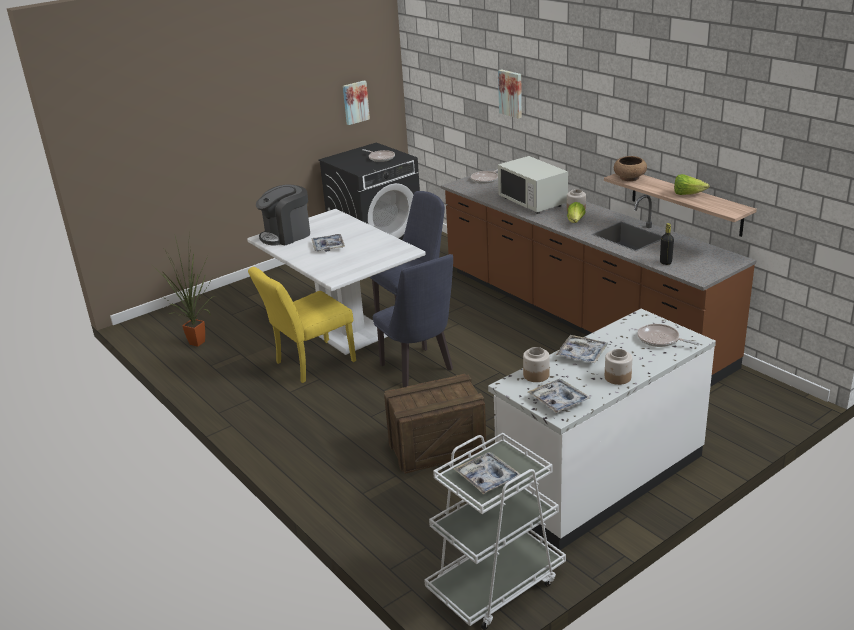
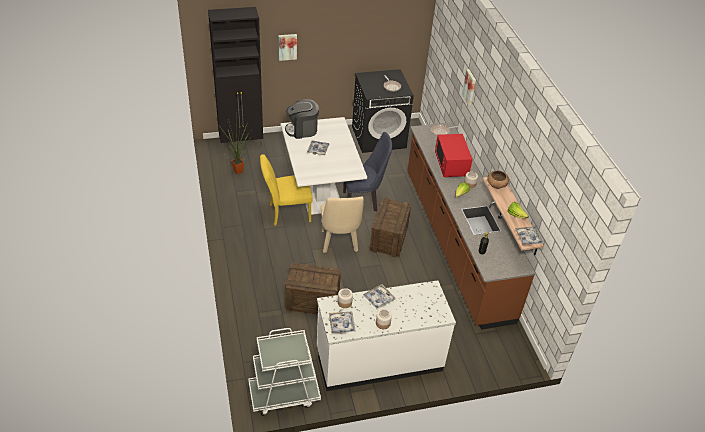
camera: 20 degrees right, 15 degrees up
(179, 311) = (241, 142): none -> black cabinet
(355, 102) = (391, 42): picture -> picture (287, 46)
(419, 370) = (339, 243): blue chair -> beige chair
(485, 342) = (389, 239): none -> crate
(487, 478) = (279, 352): tray -> tray (528, 238)
(533, 202) = (451, 165): white microwave -> red microwave
(660, 339) = (427, 308): frying pan -> none

